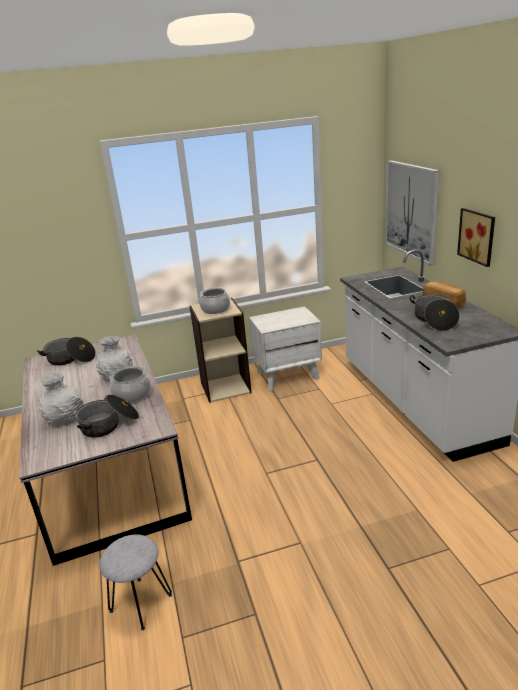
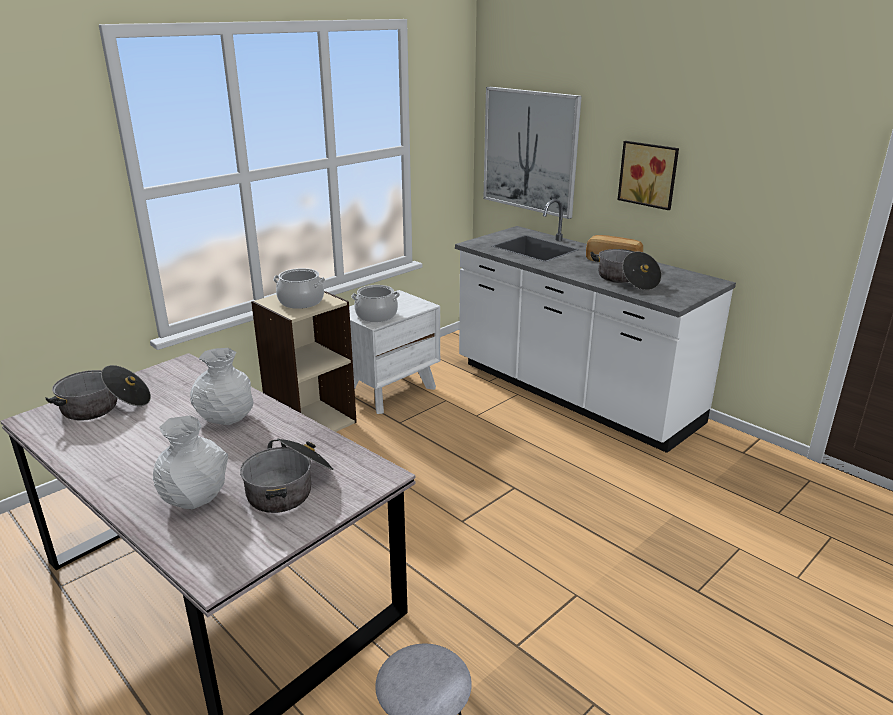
camera: 30 degrees left, 0 degrees up
(132, 394) = (282, 438): cooking pot -> cooking pot (376, 315)

